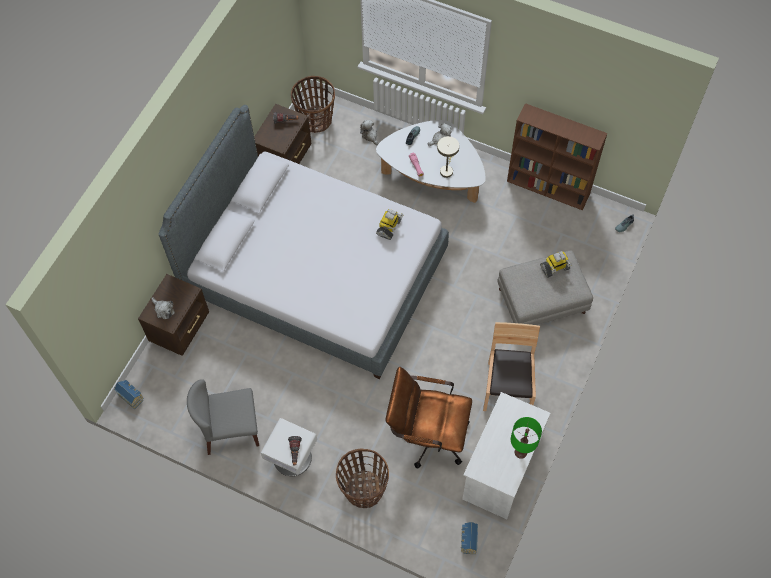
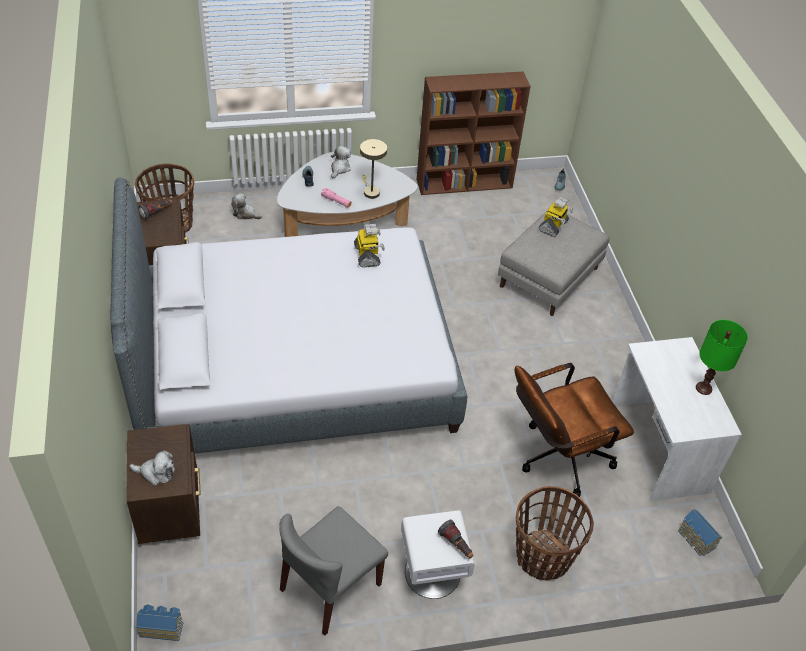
camera: 40 degrees left, 15 degrees down
(507, 388) = (591, 369): brown chair -> none

